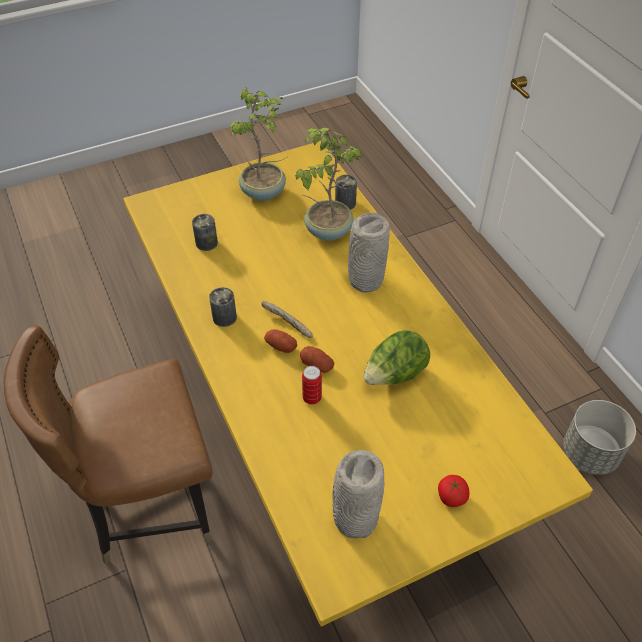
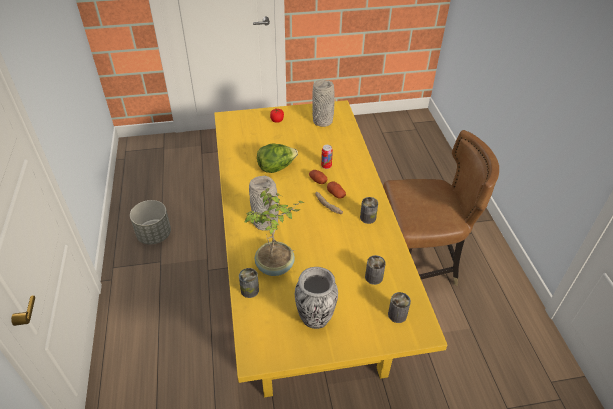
camera: 165 degrees left, 5 degrees down
(176, 212) = (397, 314): none -> can
(264, 192) = (315, 319): potted plant -> vase

